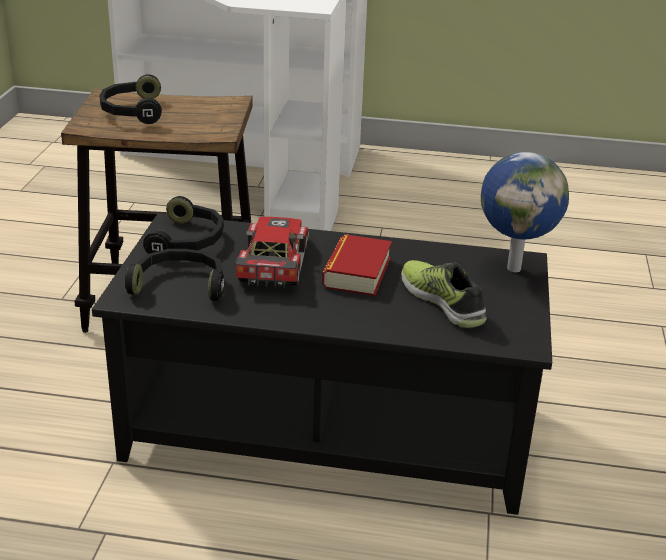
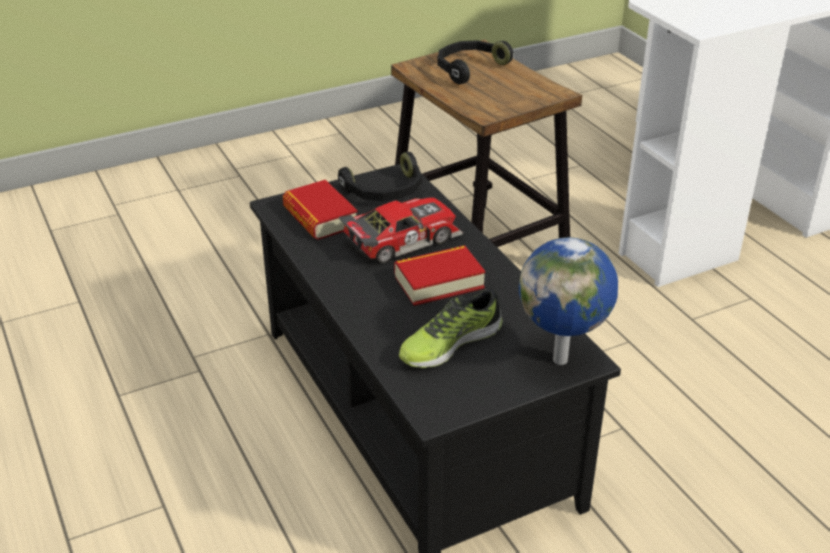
camera: 55 degrees right, 5 degrees up
(180, 284) = (320, 217): black headphones -> book
(443, 301) = (449, 343): shoe -> shoe turned 150 degrees counterclockwise

